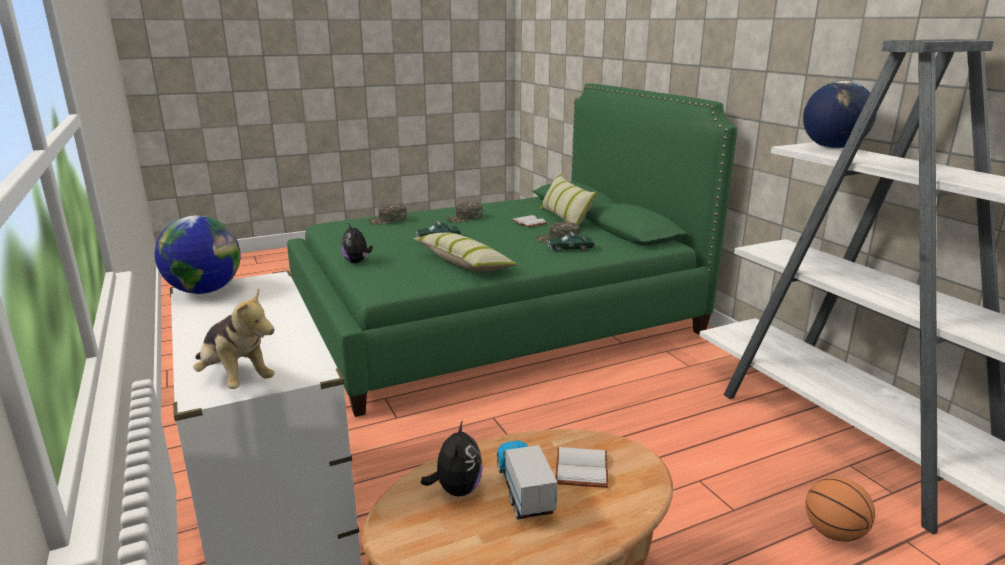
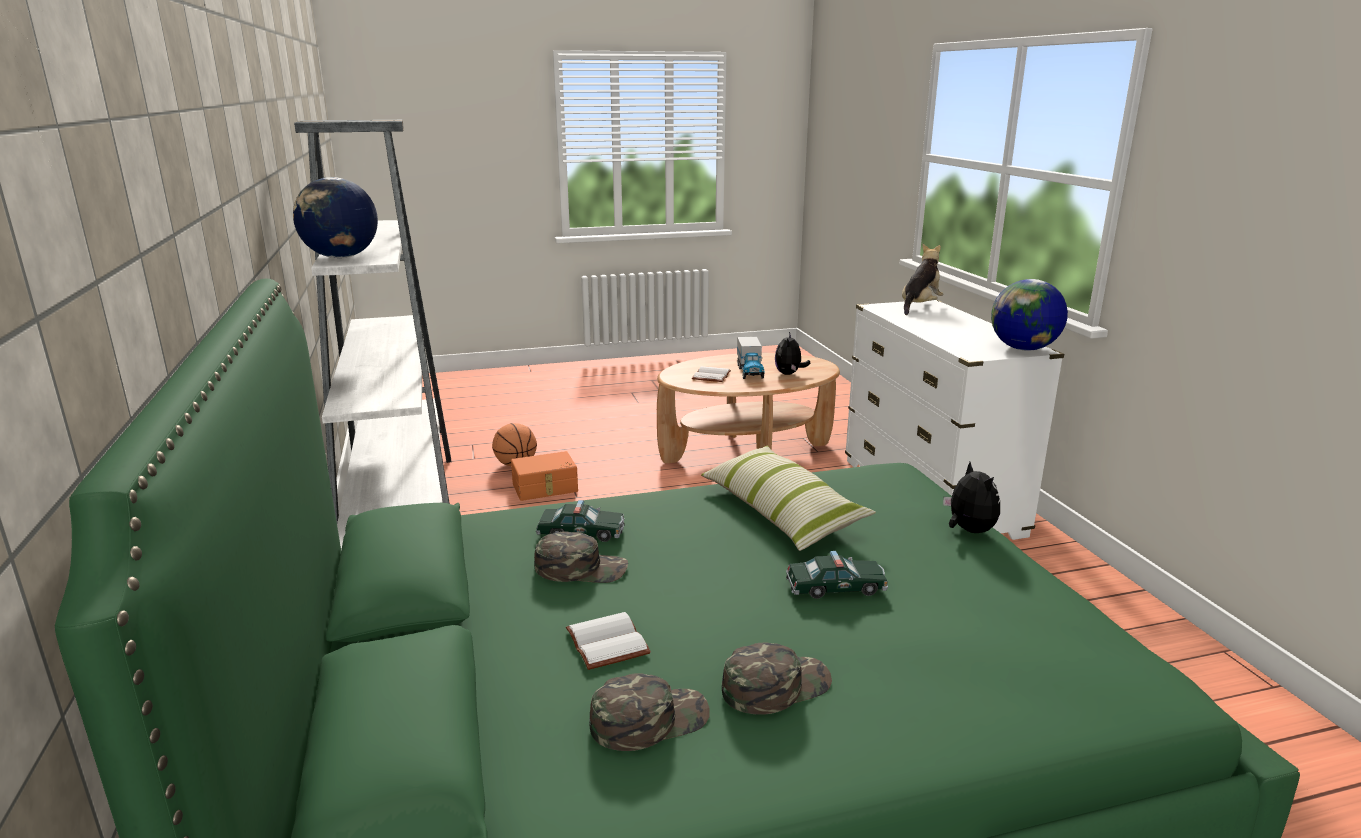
camera: 170 degrees left, 0 degrees up
(235, 379) = (919, 306): plush toy -> plush toy turned 75 degrees clockwise
(387, 220) = (995, 683): green cap -> green cap (649, 719)
(565, 219) = (500, 657): pillow -> none
(748, 491) = (545, 488): none -> orange storage box

